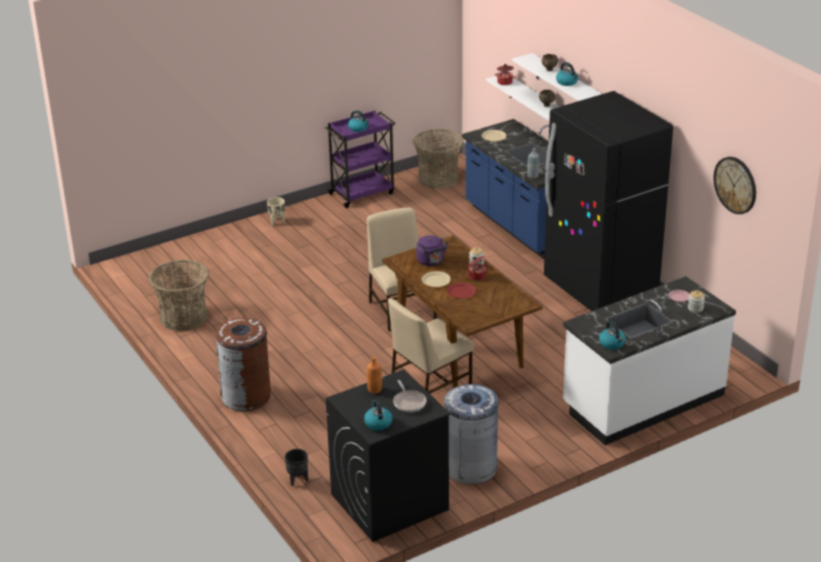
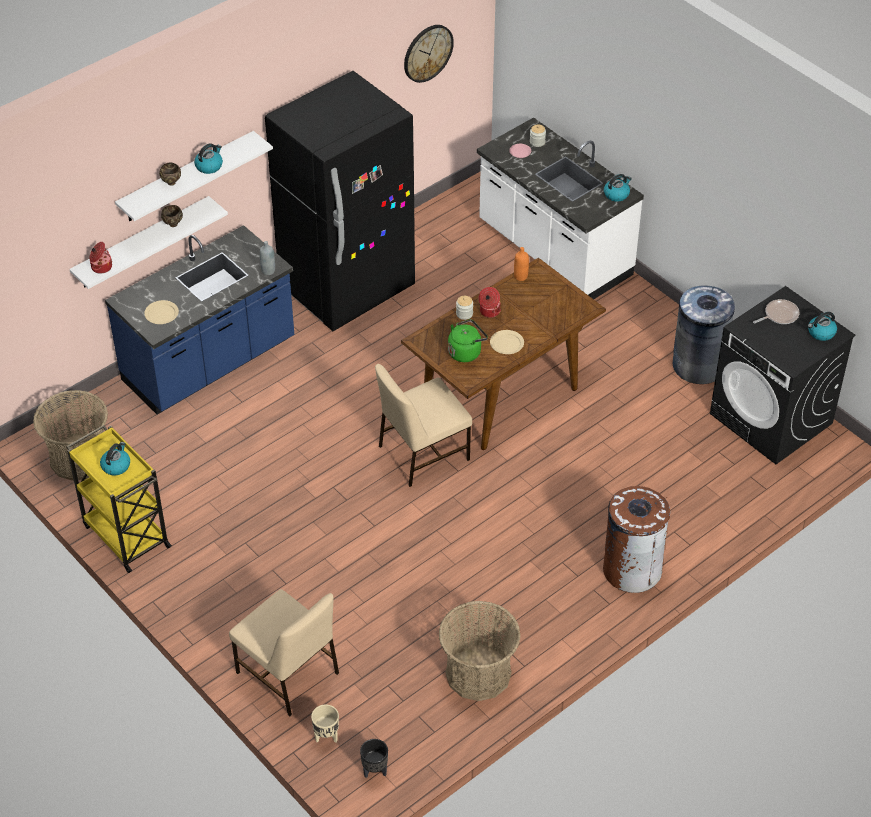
camera: 100 degrees left, 15 degrees up
(277, 222) = (215, 620): beige planter -> beige planter (326, 736)
(297, 479) = (762, 495): black planter -> black planter (374, 771)
(362, 193) = (125, 535): purple cart -> yellow cart
(374, 390) = (768, 342): orange bottle -> orange bottle (520, 276)
(429, 387) = (571, 411): beige chair -> beige chair (288, 674)
(431, 261) = (466, 352): purple kettle -> green kettle
(461, 292) = (526, 320): red plate -> none

